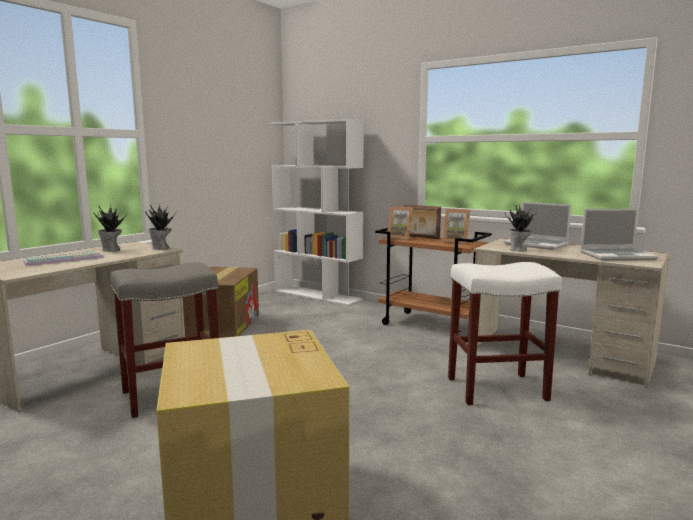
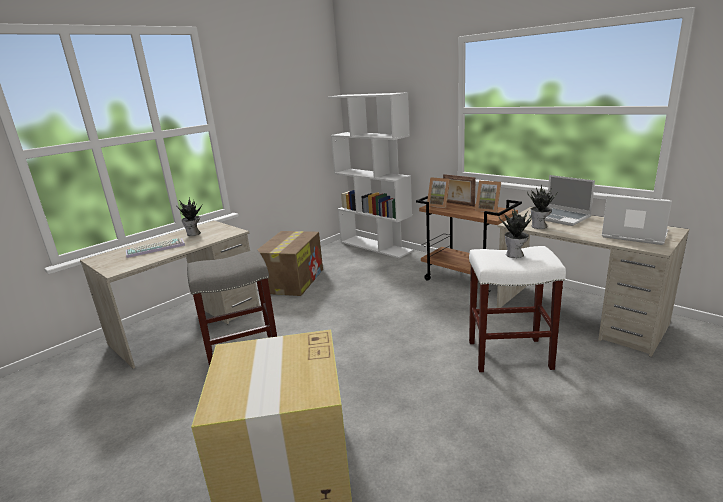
camera: 10 degrees right, 10 degrees up
(161, 248) = (232, 230): potted plant -> potted plant (515, 255)
(617, 256) = (633, 235): laptop -> laptop turned 150 degrees counterclockwise

